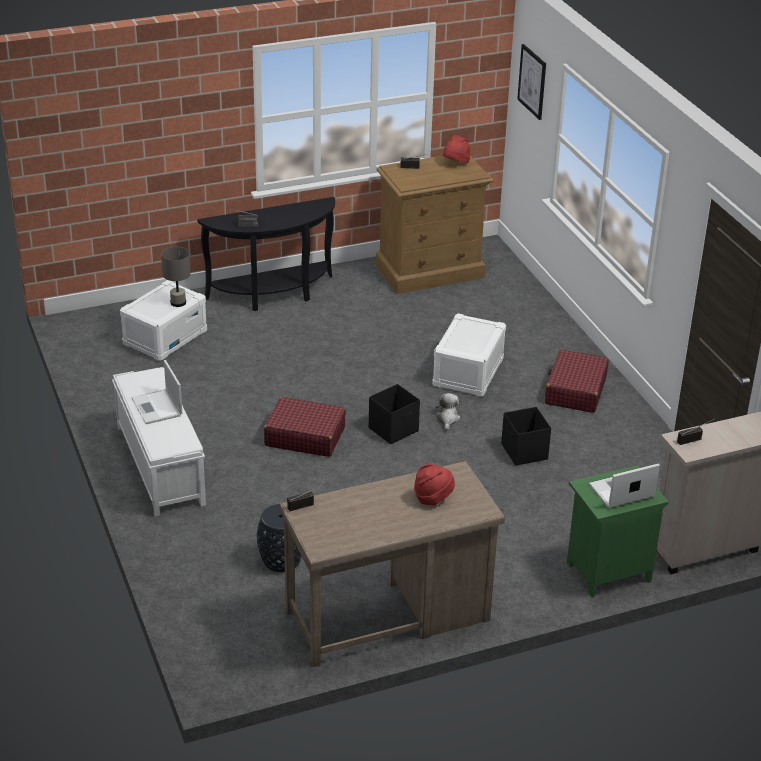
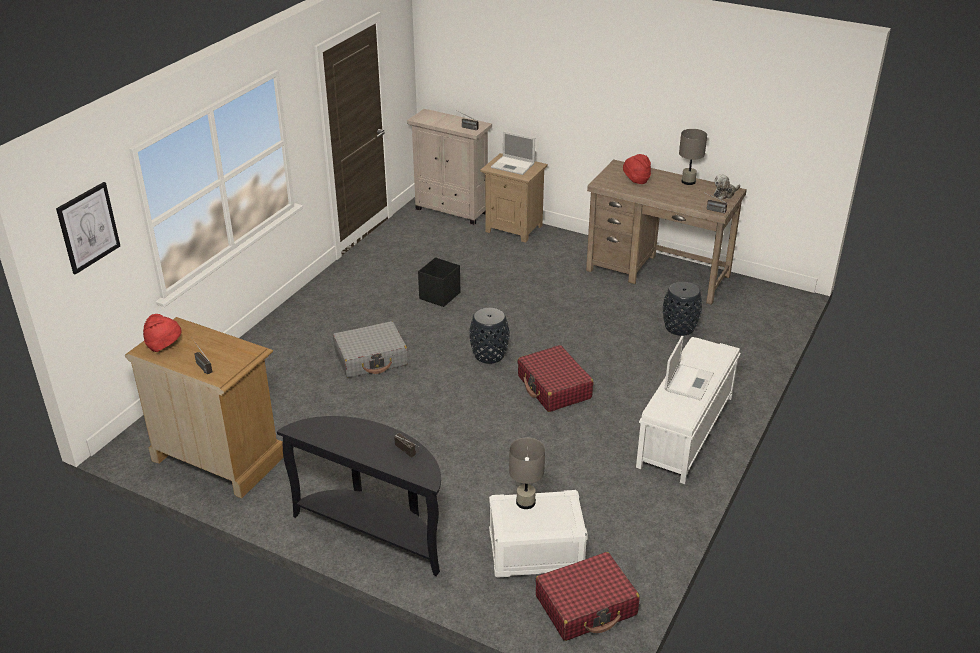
camera: 130 degrees left, 0 degrees up
(381, 531) = (688, 182): none -> grey table lamp
(394, 429) = (489, 355): black storage box -> black stool
(447, 419) = (444, 339): plush toy -> plush toy (725, 194)
(468, 373) = (371, 358): white storage box -> grey suitcase
(575, 391) = (336, 306): red suitcase -> red suitcase (586, 606)
(606, 571) = (514, 229): green nightstand -> beige nightstand

